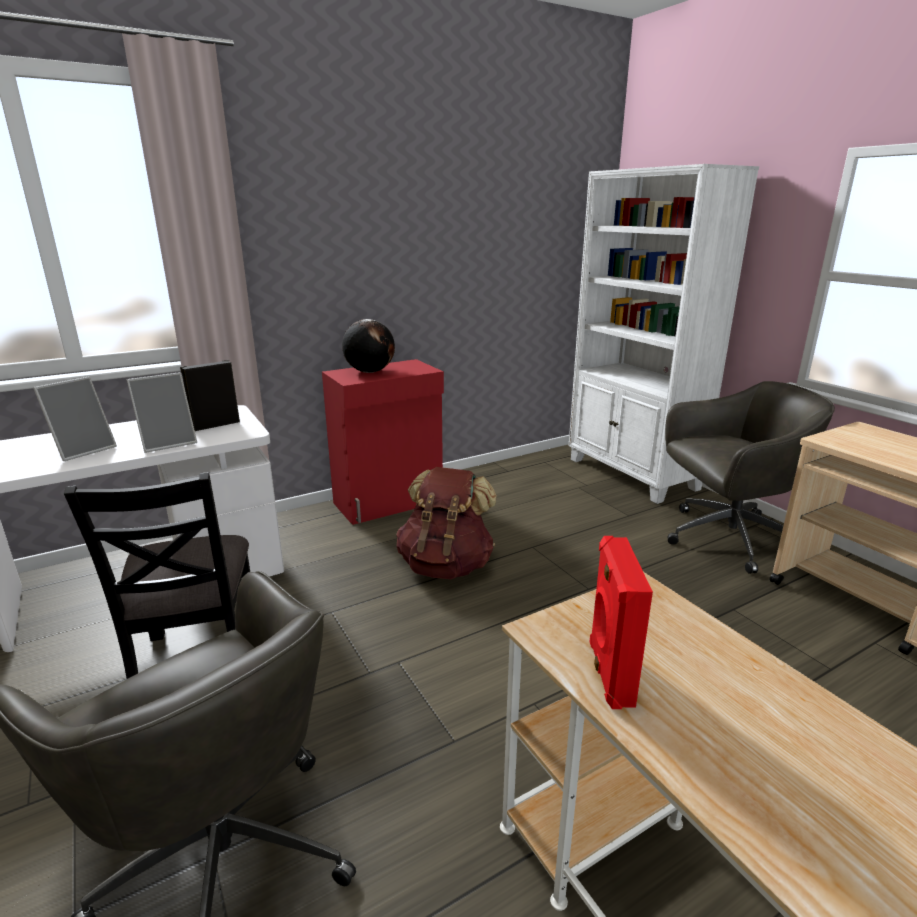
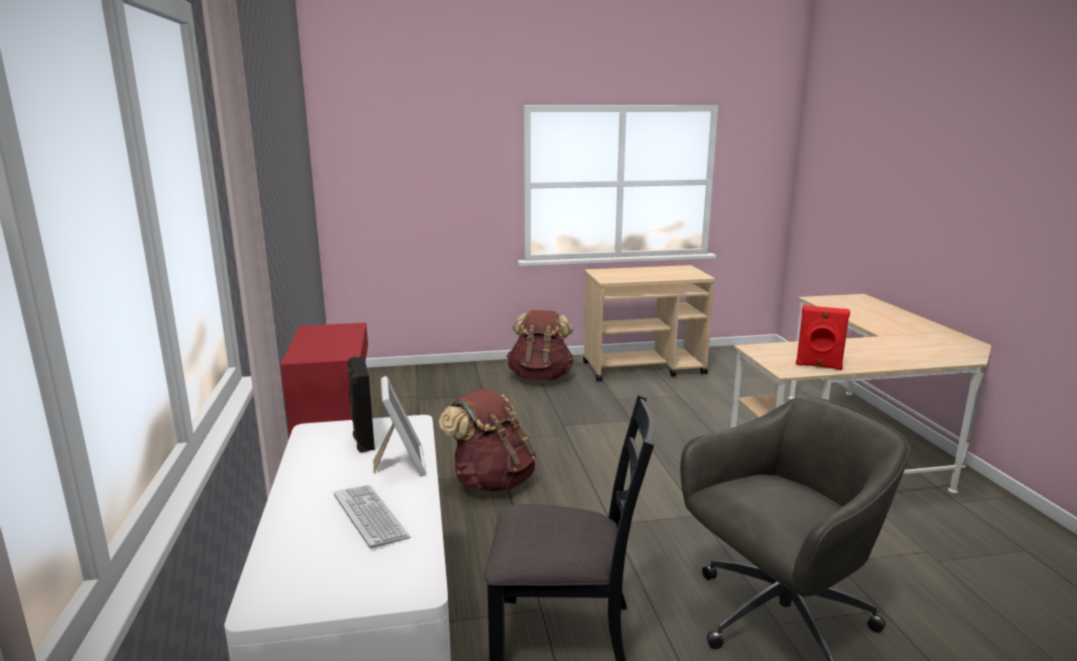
camera: 70 degrees left, 5 degrees down
(84, 450) = (370, 516): picture frame -> keyboard
(369, 372) = (321, 346): globe -> none
(632, 474) = (420, 376): white bookcase -> none
(725, 538) = (540, 377): grey office chair -> brown backpack

